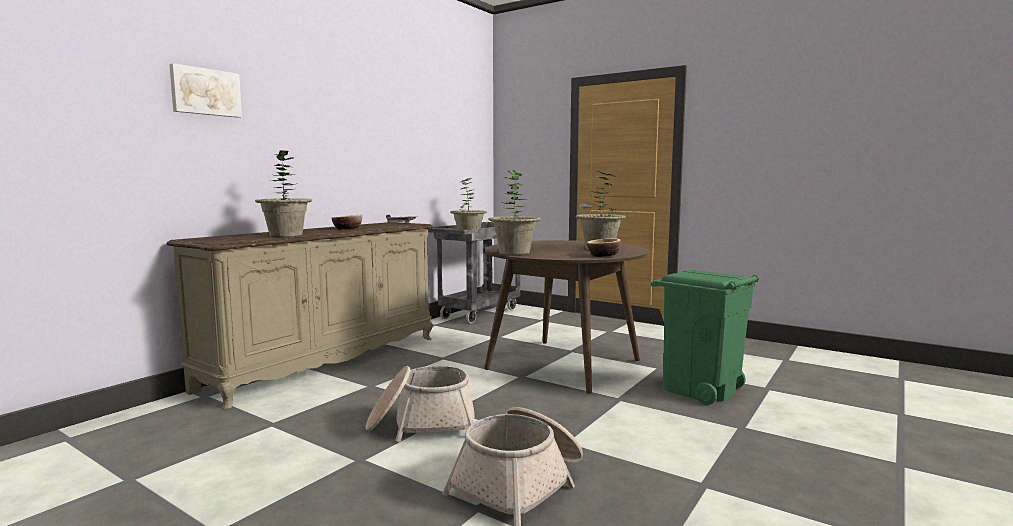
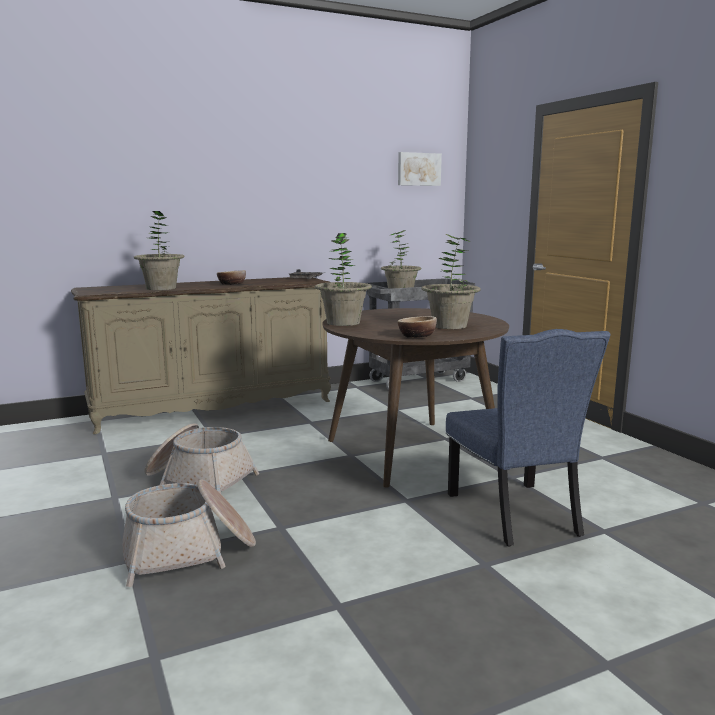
camera: 30 degrees right, 5 degrees up
(205, 92) = (106, 158): picture -> picture (418, 169)
(699, 389) = (514, 512): green trash can -> blue chair

